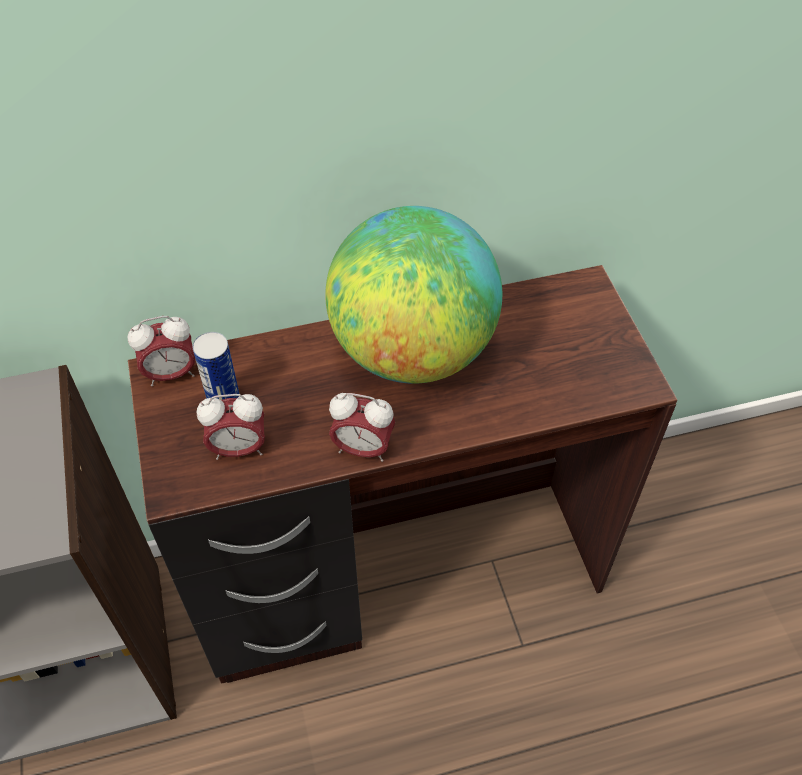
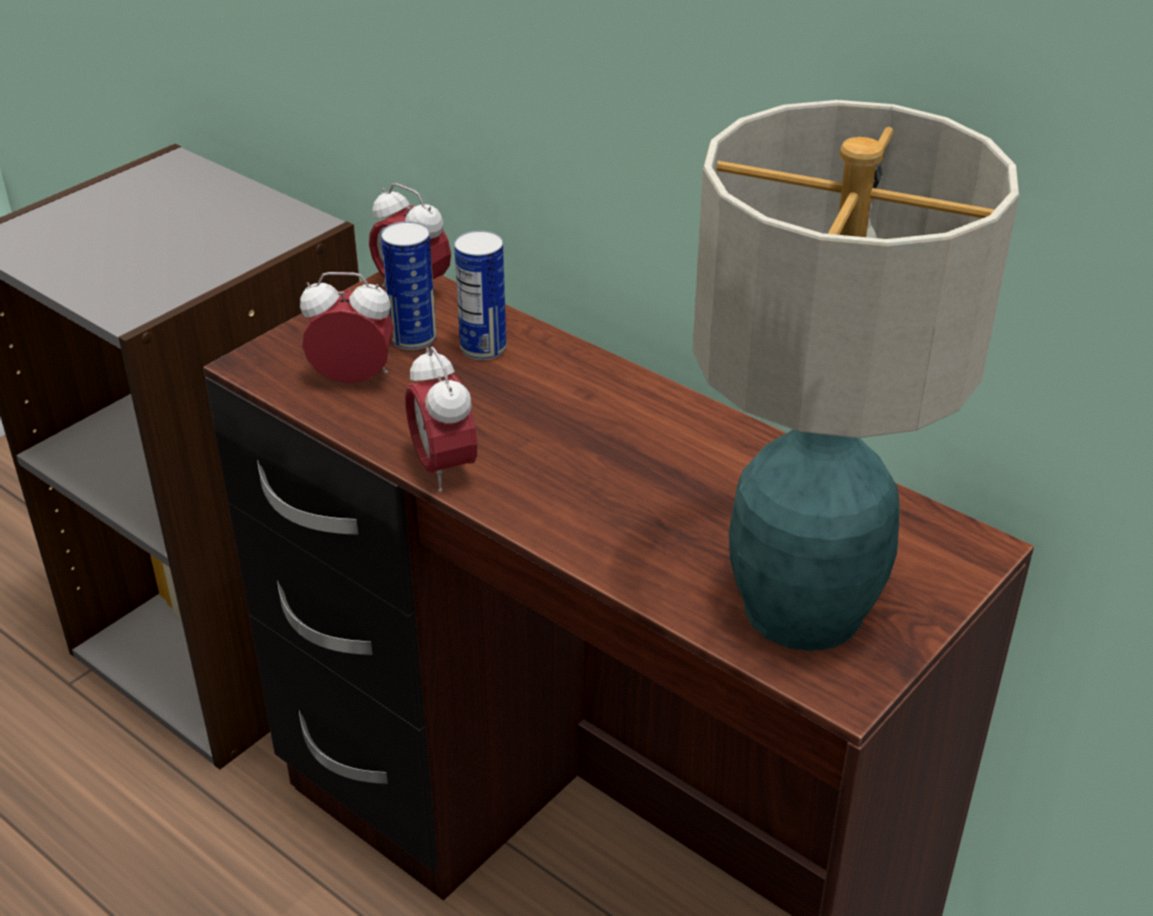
camera: 55 degrees right, 15 degrees down
(239, 449) = (353, 380): alarm clock -> alarm clock turned 135 degrees clockwise
(266, 373) = (483, 348): none -> can
(413, 351) = (644, 440): globe -> none
(583, 367) = (801, 606): none -> table lamp

